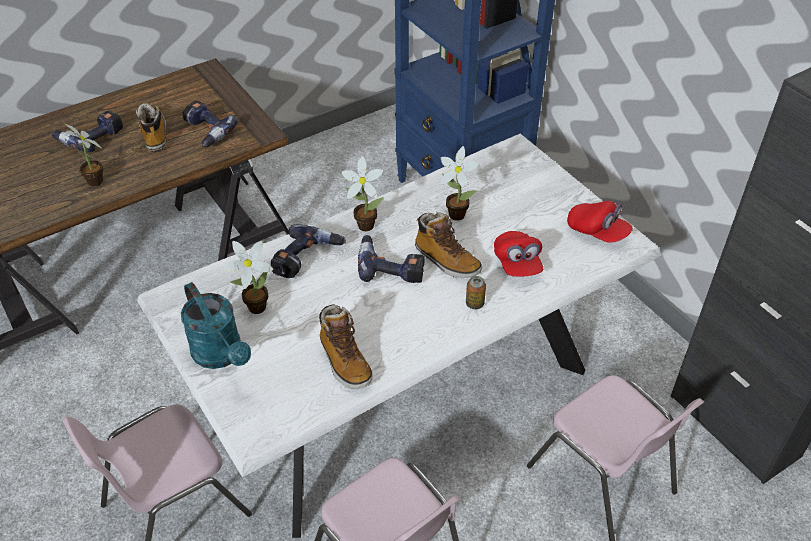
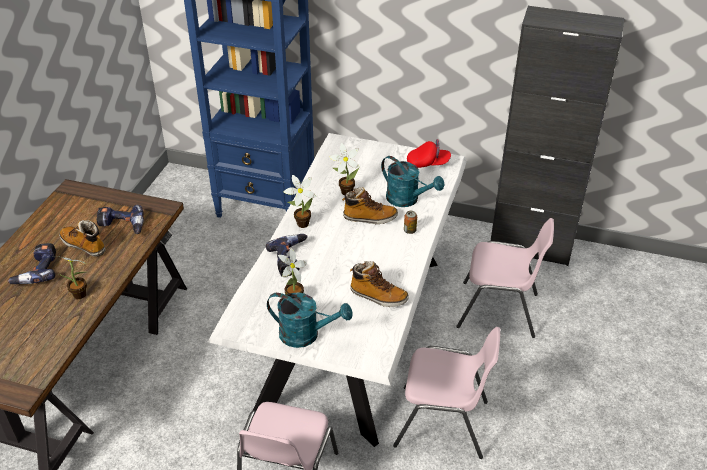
camera: 40 degrees left, 5 degrees down
(391, 267) = (344, 237): power drill -> none
(517, 264) = (407, 200): red cap -> turquoise watering can

